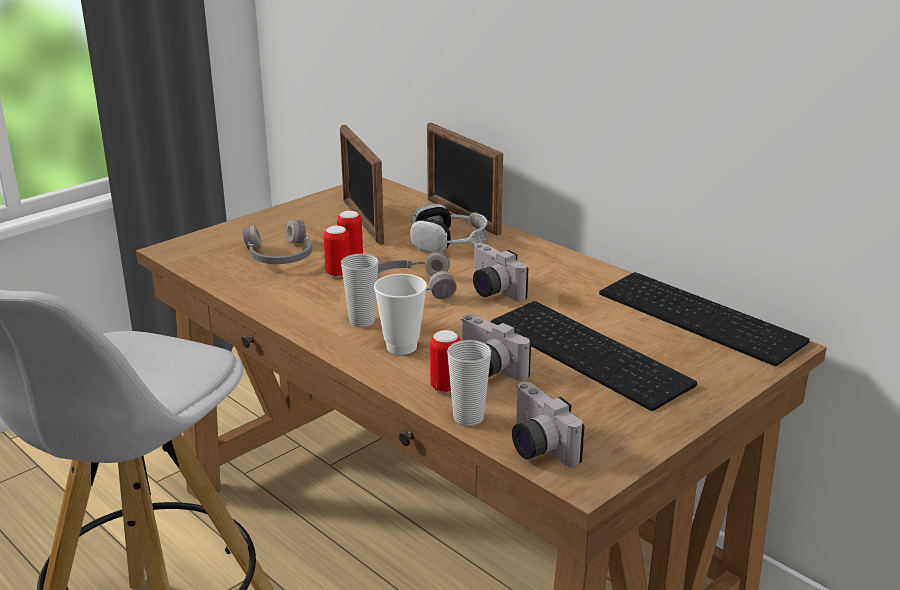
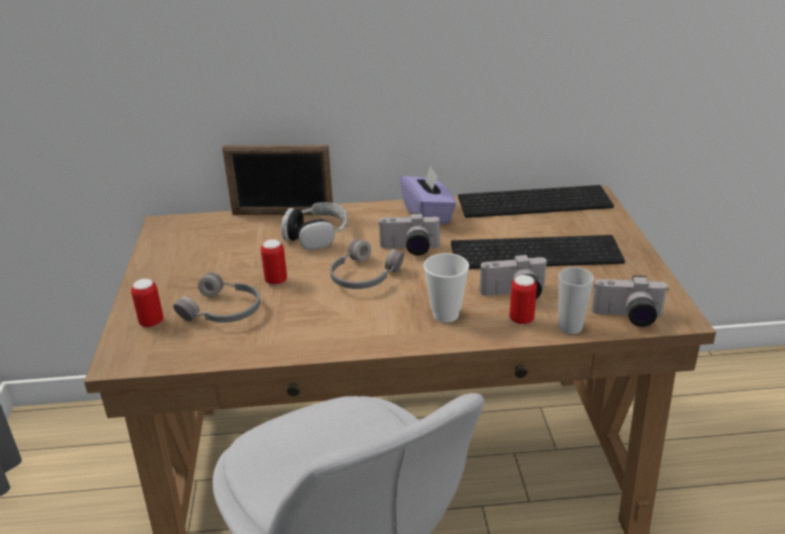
camera: 50 degrees left, 5 degrees up
(338, 273) = (295, 297): can -> can (151, 323)
(362, 222) = (224, 253): picture frame -> none
(362, 321) = (386, 316): cup -> none
(570, 275) = (428, 215): none -> purple tissue box

